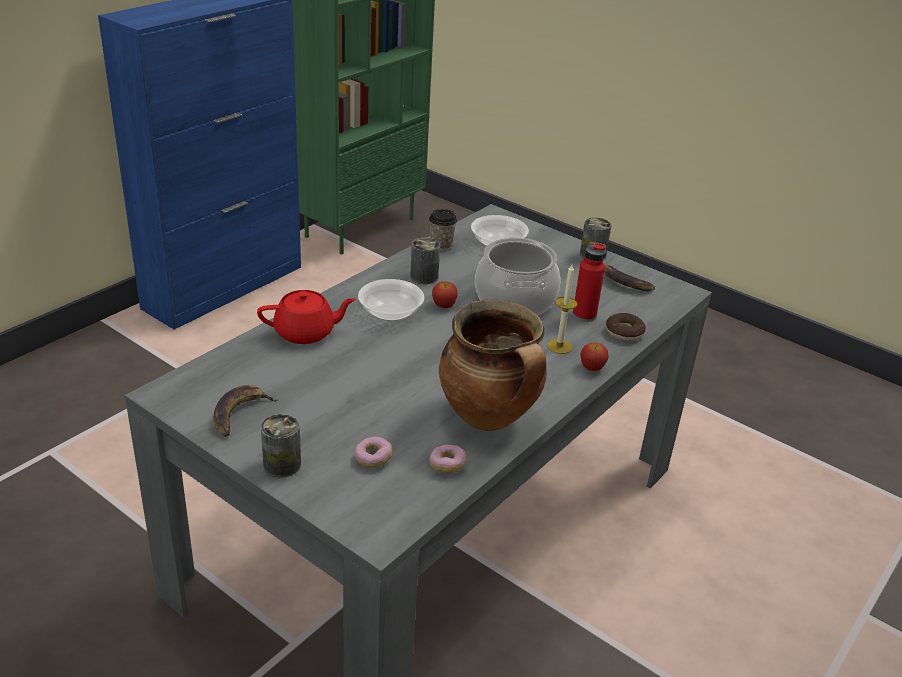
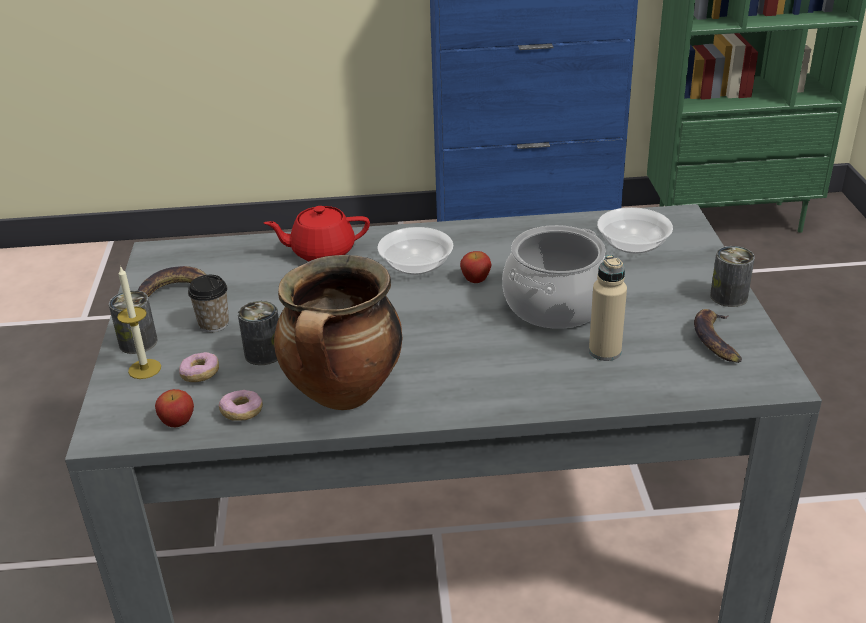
camera: 50 degrees right, 0 degrees up
(306, 333) = (321, 252): red teapot -> red teapot turned 135 degrees clockwise
(424, 277) = (502, 247): can -> can (264, 353)
(441, 245) = (569, 225): cup -> cup (214, 324)
(559, 346) = (522, 368): candle -> candle (144, 369)
(584, 315) = (605, 351): red bottle -> beige bottle
(592, 367) = (521, 404): apple -> apple (177, 422)
(624, 333) = (619, 389): donut -> none

